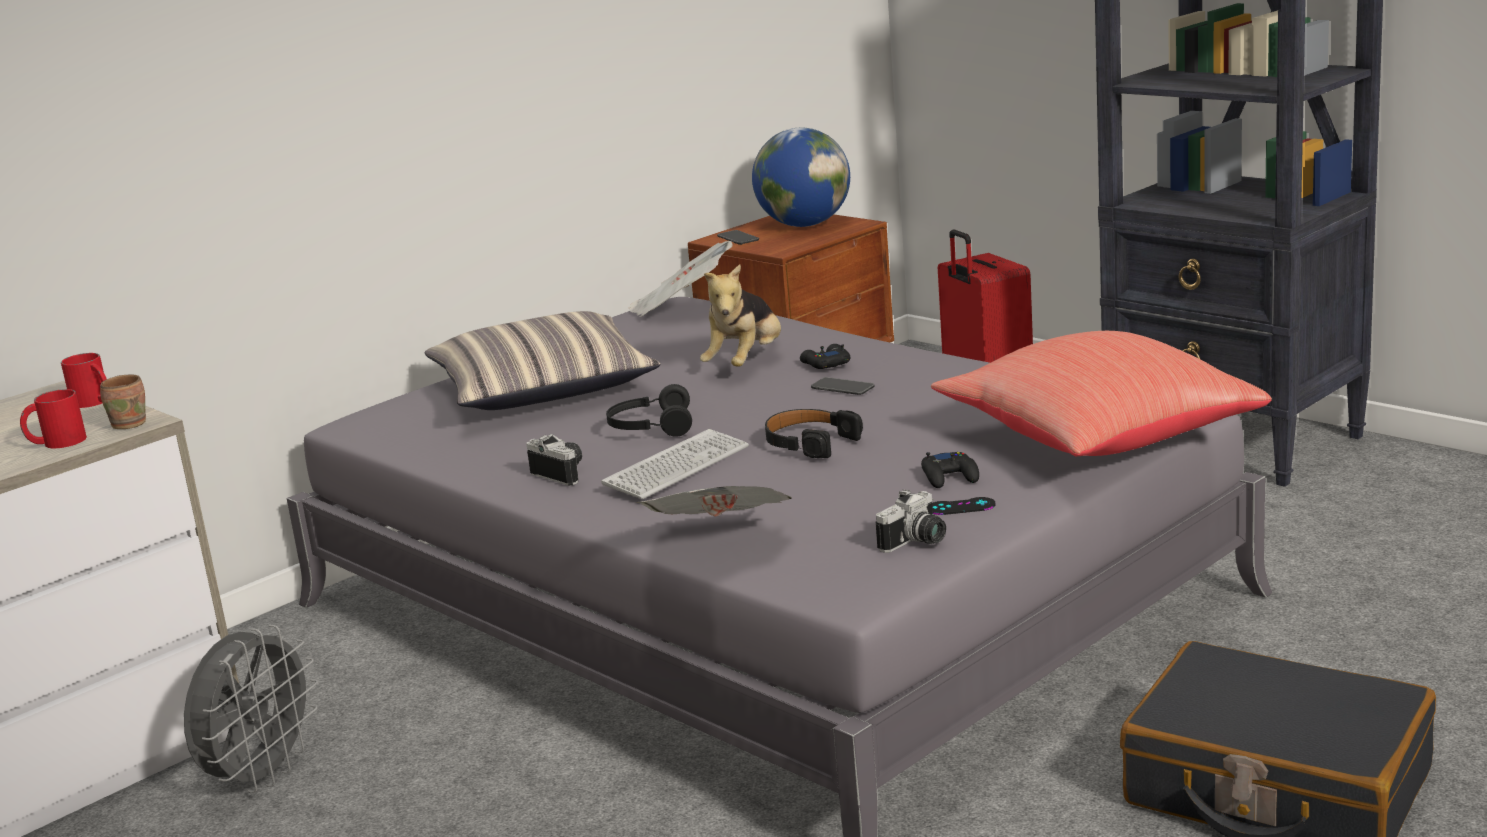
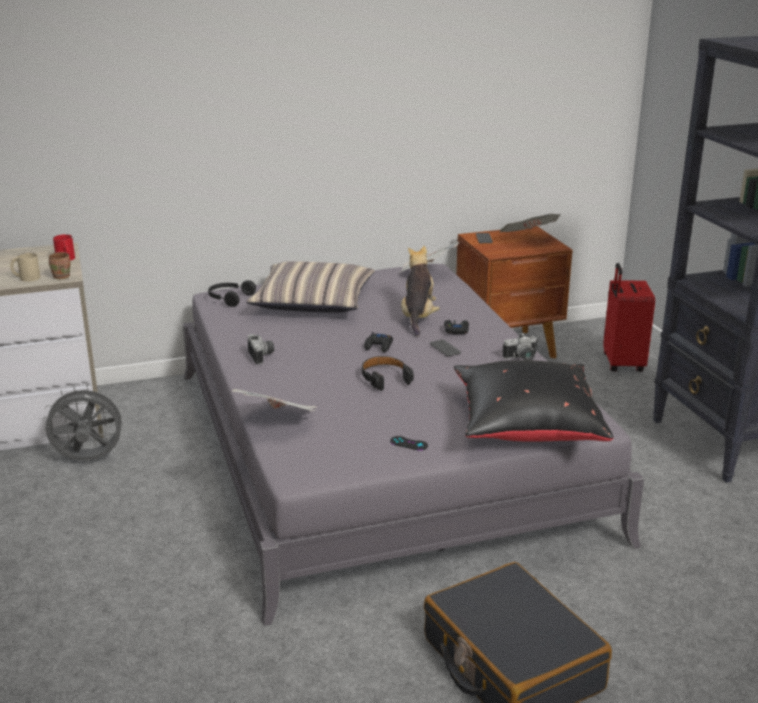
camera: 25 degrees right, 5 degrees up
(56, 443) = (26, 278): red mug -> beige mug
(262, 776) = (88, 460): grey fan -> grey fan turned 150 degrees counterclockwise
(650, 427) = (327, 342): black headphones -> black headphones (229, 298)
(677, 467) = (310, 371): keyboard -> none
(746, 363) = (418, 317): plush toy -> plush toy turned 135 degrees clockwise
(804, 225) = (528, 239): globe -> newspaper
(917, 542) = (362, 457): camera -> camera (522, 358)
(950, 477) = (426, 423): black game controller -> black game controller (379, 346)
(1094, 440) = (526, 427): red pillow -> black pillow

